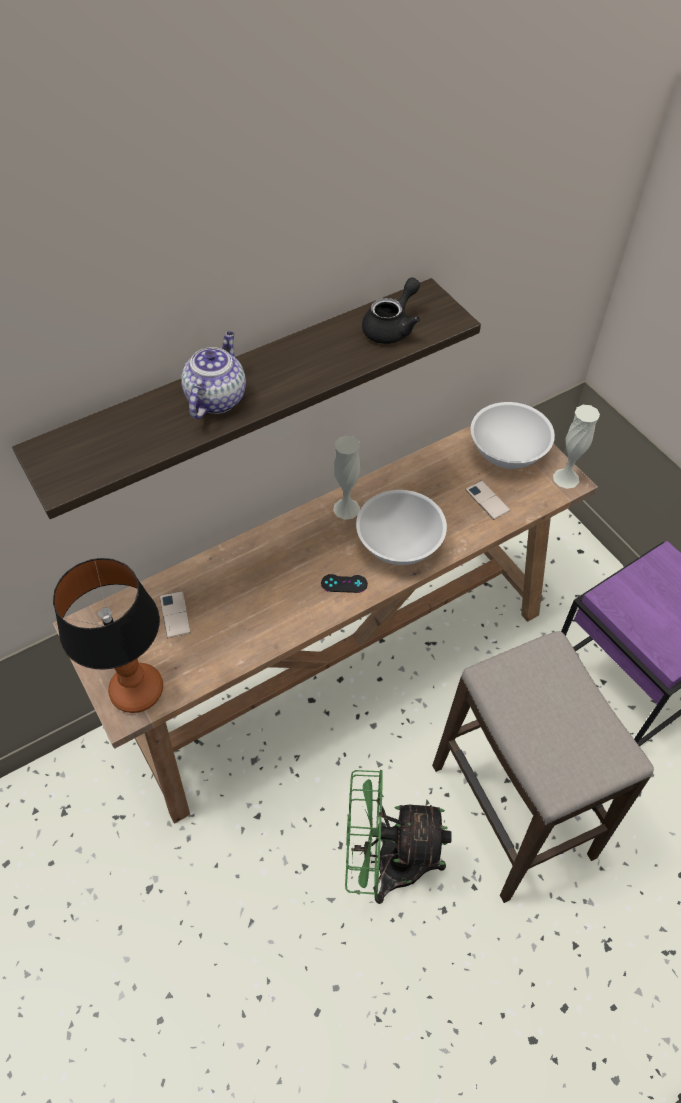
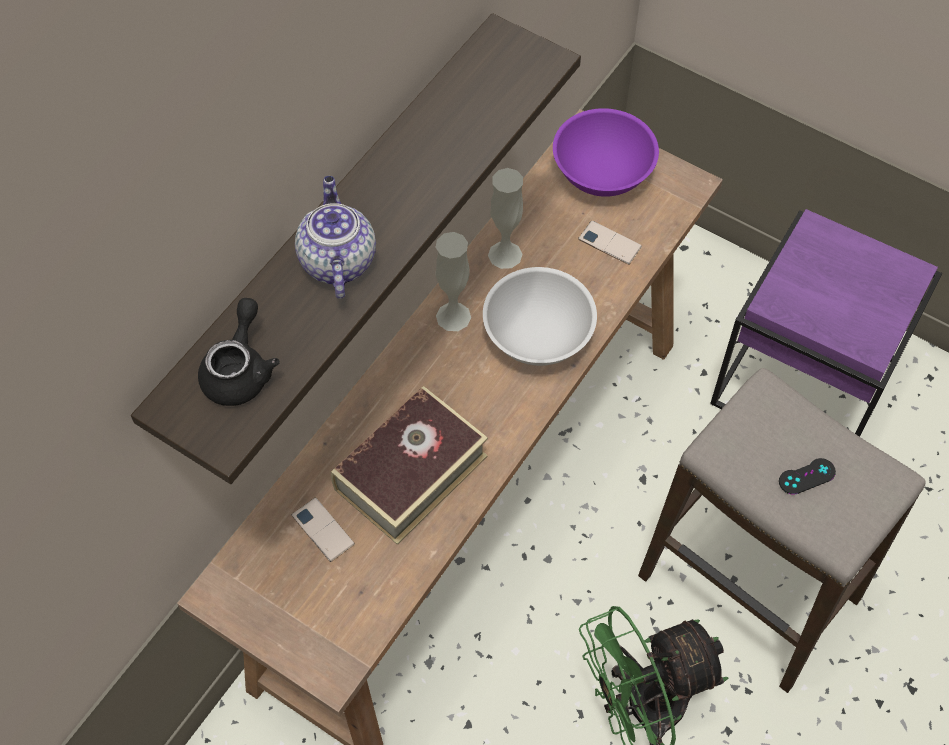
camera: 25 degrees left, 5 degrees up
(136, 690) = (330, 638): table lamp -> none
(256, 601) = (410, 472): none -> book
(344, 583) = (500, 410): black game controller -> black game controller (807, 476)
(392, 327) = (484, 95): black teapot -> black teapot (240, 370)
(507, 452) = (601, 173): white bowl -> purple bowl
(566, 478) = (683, 181): white vase -> white vase (505, 254)

